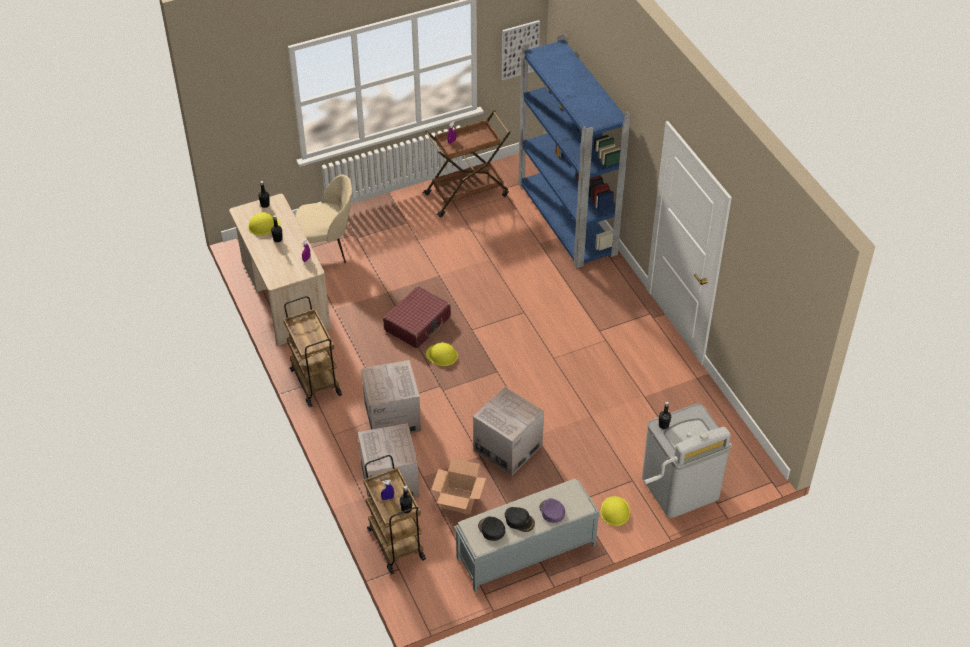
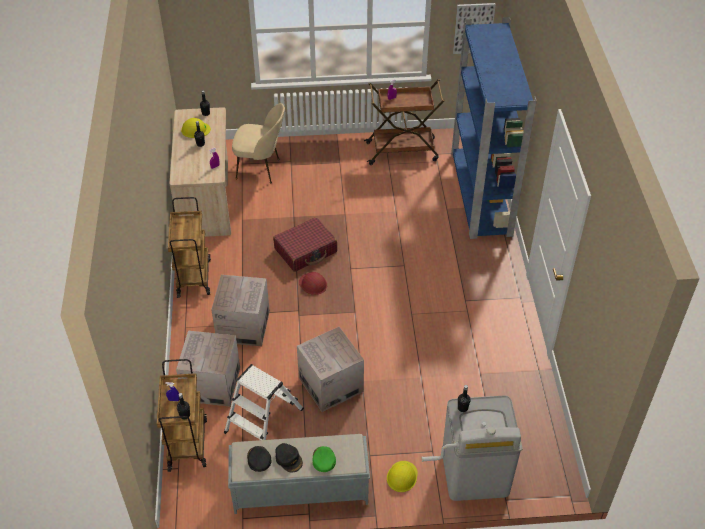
camera: 20 degrees right, 0 degrees up
(442, 355) = (313, 284): yellow hard hat -> red hard hat
(459, 500) = (264, 420): cardboard box -> white step ladder
(552, 512) = (323, 460): purple cap -> green cap

